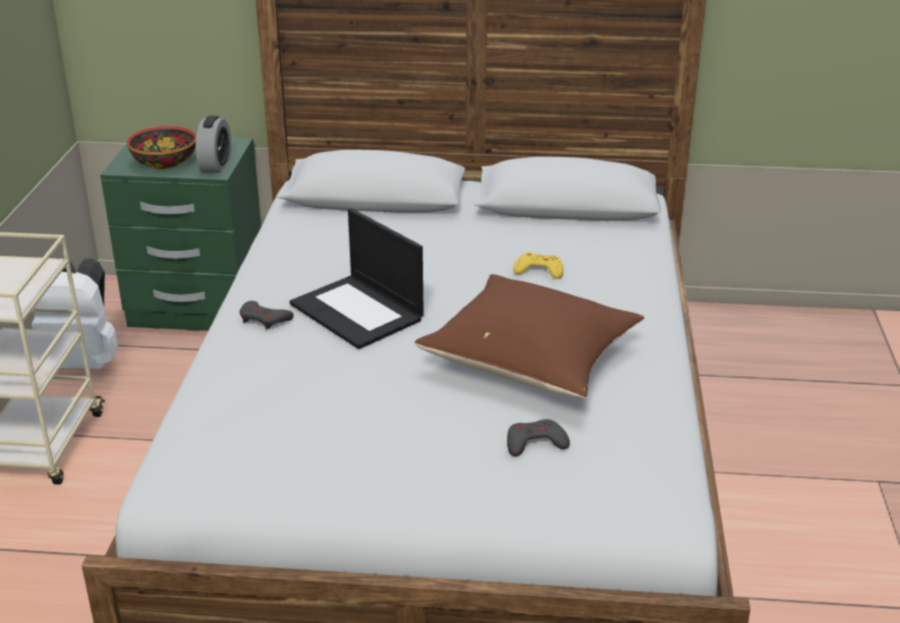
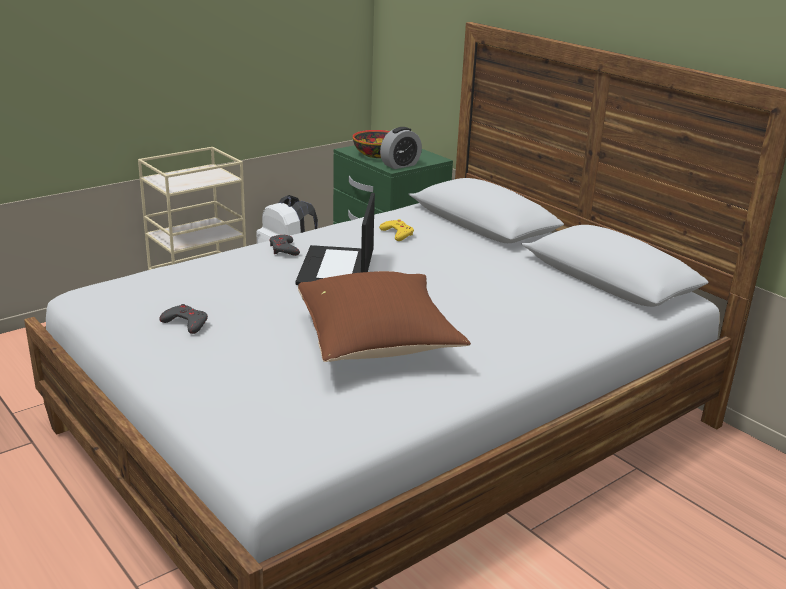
camera: 45 degrees right, 5 degrees down
(535, 443) = (282, 381): grey game controller -> grey game controller (186, 323)
(539, 270) = (499, 301): yellow game controller -> yellow game controller (397, 234)

